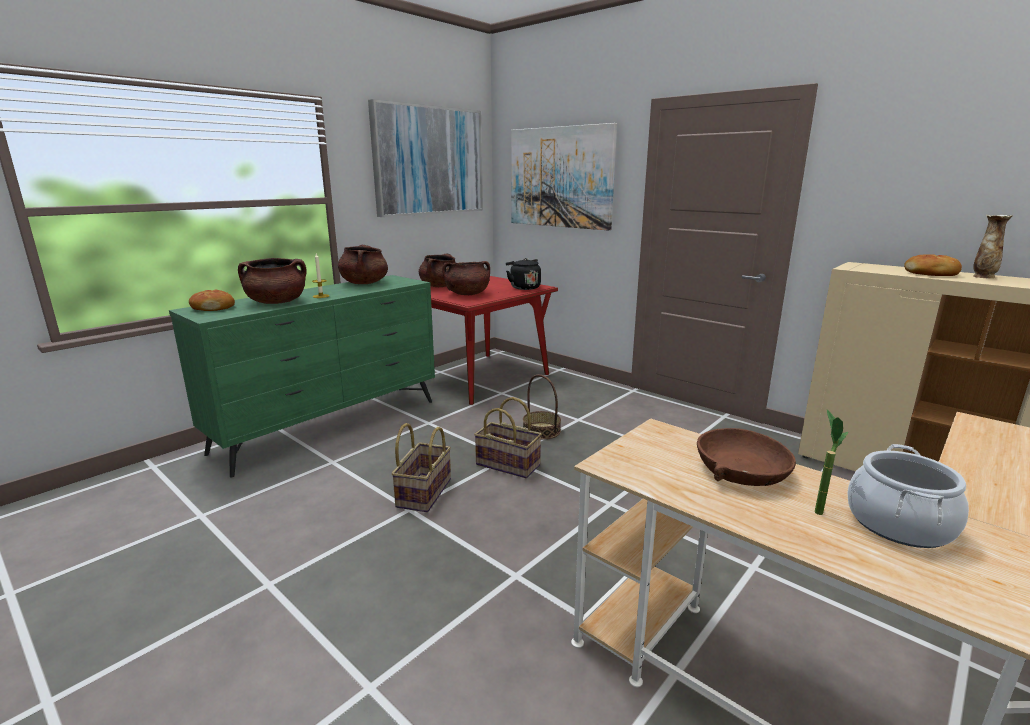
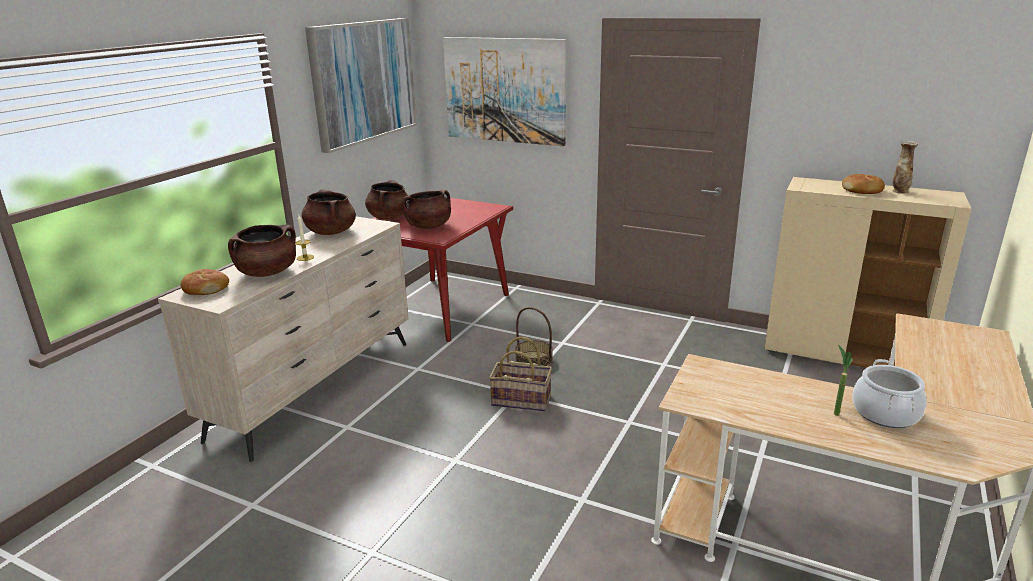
camera: 15 degrees left, 5 degrees up
(331, 426) = (316, 388): green dresser -> beige dresser
(423, 492) = (458, 442): basket -> none
(523, 287) = (479, 210): black kettle -> none
(741, 470) = (775, 390): brown bowl -> none

